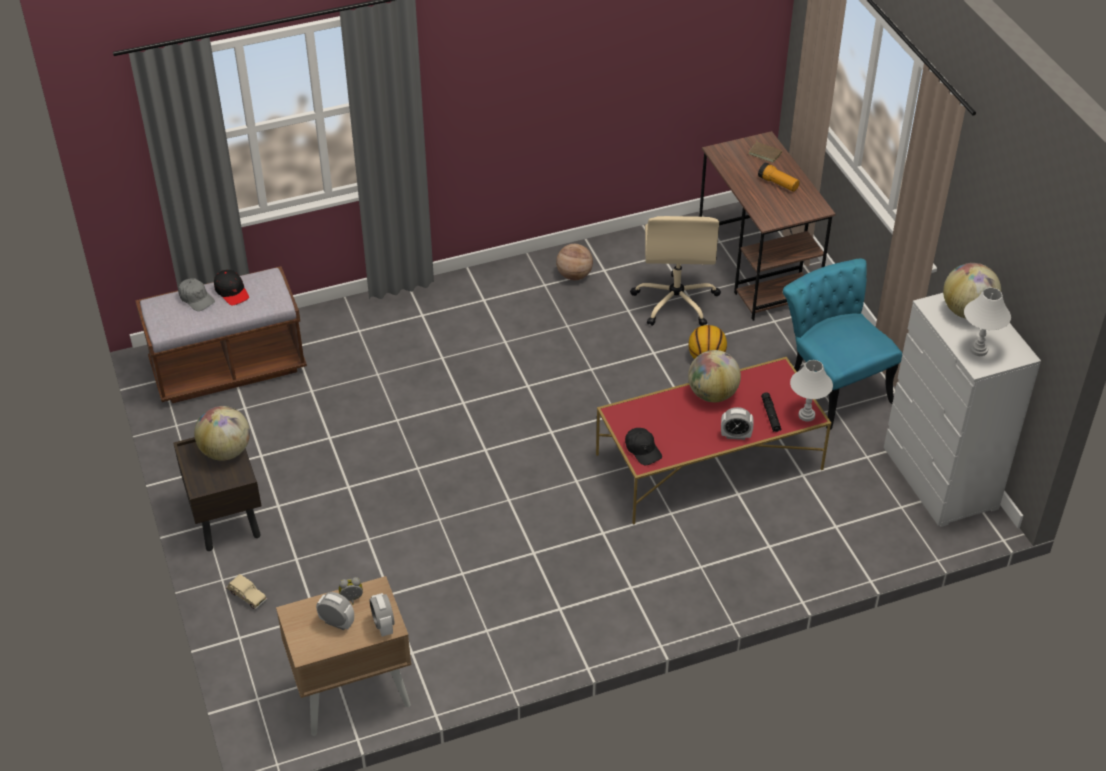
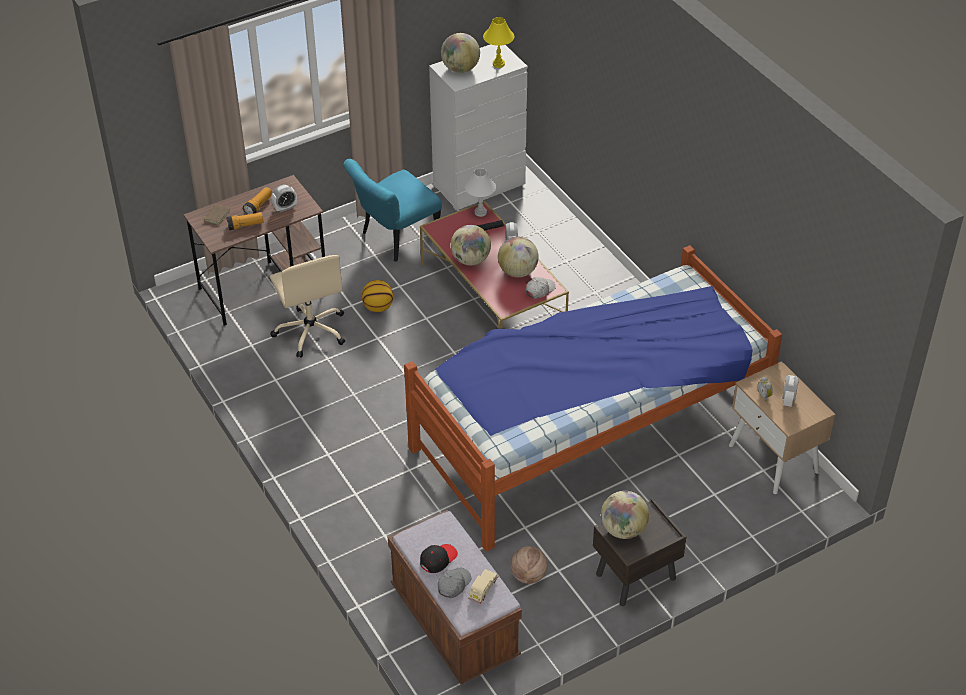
camera: 100 degrees left, 0 degrees up
(247, 596) = (711, 541): beige toy car -> beige toy car (483, 589)
(383, 625) = (780, 375): alarm clock -> alarm clock (285, 208)
(452, 515) = (588, 432): none -> bed
(574, 275) = (285, 398): basketball -> basketball (528, 576)
(642, 450) = (539, 290): black cap -> white cap
(676, 301) = (311, 331): beige office chair -> beige office chair turned 75 degrees clockwise
(682, 435) = (518, 271): none -> globe
(744, 172) = (245, 225): none -> flashlight
(978, 350) = (498, 64): white table lamp -> yellow table lamp

